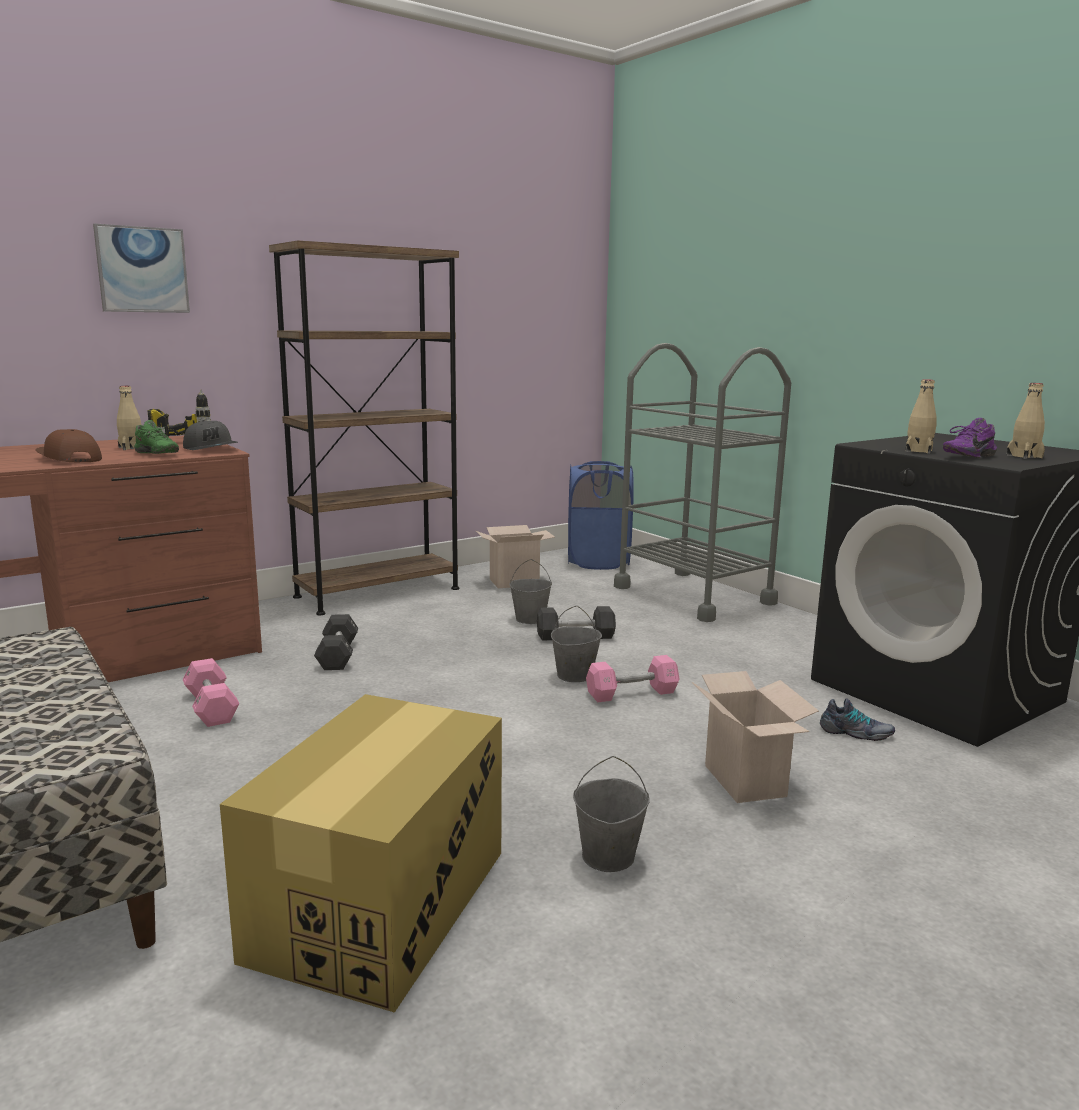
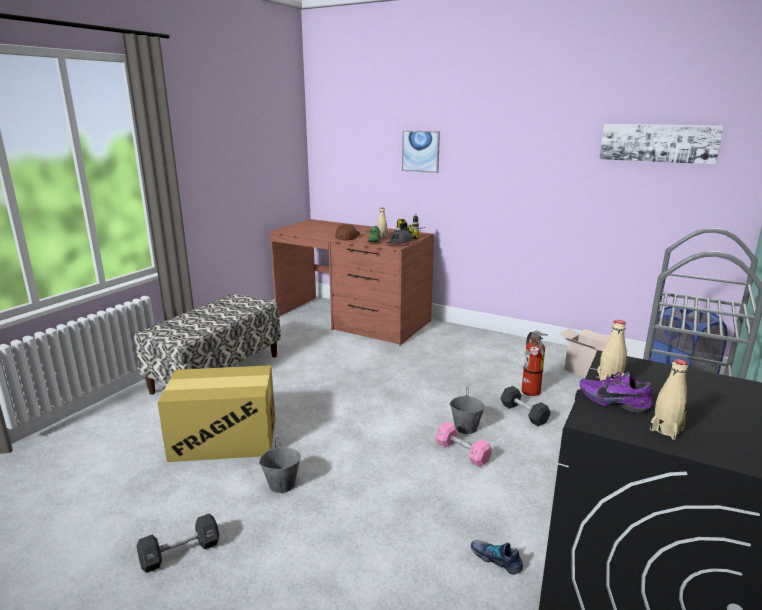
camera: 65 degrees right, 5 degrees up
(211, 707) = (340, 356): pink dumbbell -> none
(337, 655) = (416, 361): black dumbbell -> black dumbbell (180, 553)
(378, 592) = (504, 342): brown bookcase -> none
(507, 259) = (658, 143): none -> picture
(530, 619) = (530, 393): grey bucket -> fire extinguisher
(748, 782) = (385, 517): cardboard box -> none
(856, 733) = (496, 559): shoe -> shoe turned 135 degrees clockwise

